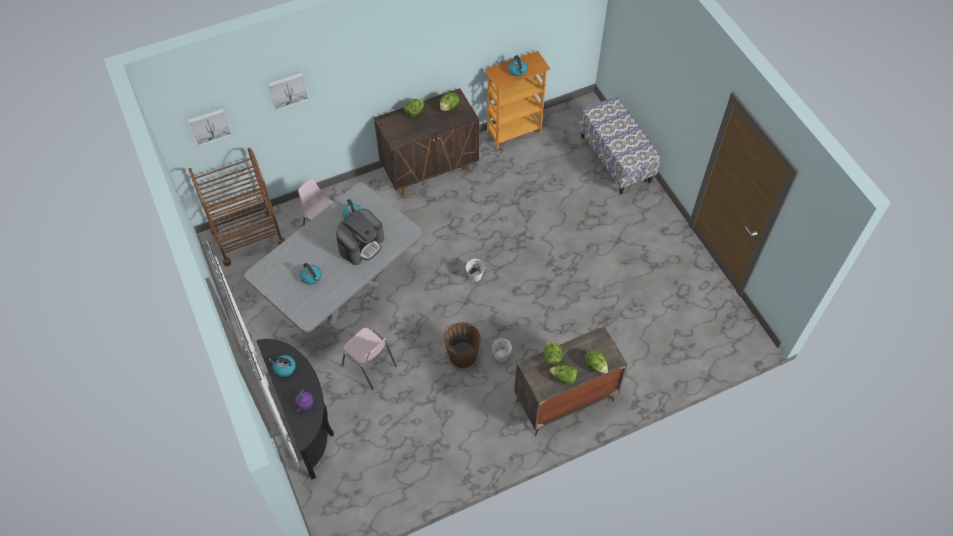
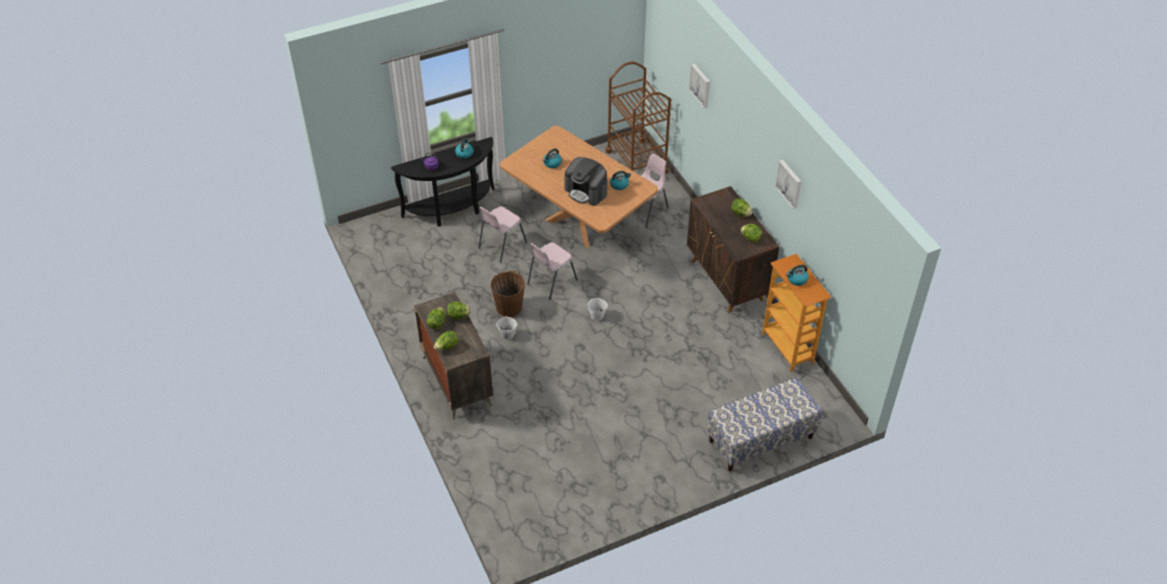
camera: 90 degrees right, 10 degrees down
(209, 126) = (664, 52): picture -> picture (789, 183)
(343, 292) = (578, 225): grey dining table -> brown dining table
(427, 317) = (551, 282): none -> pink chair

